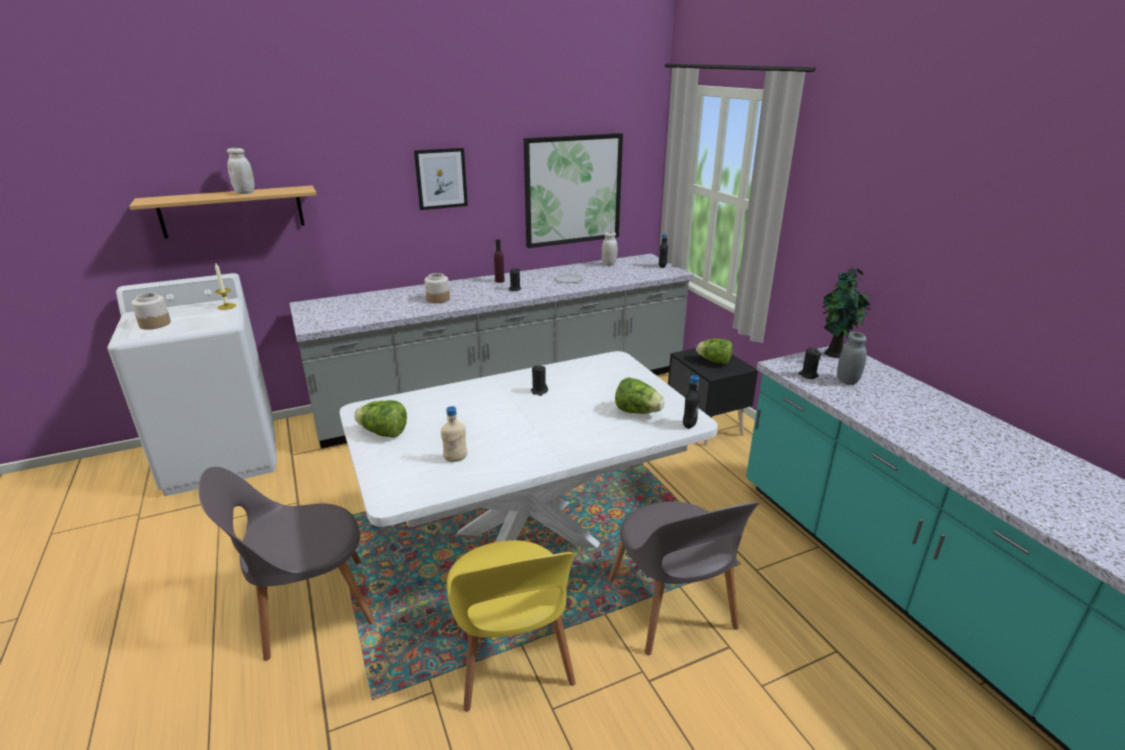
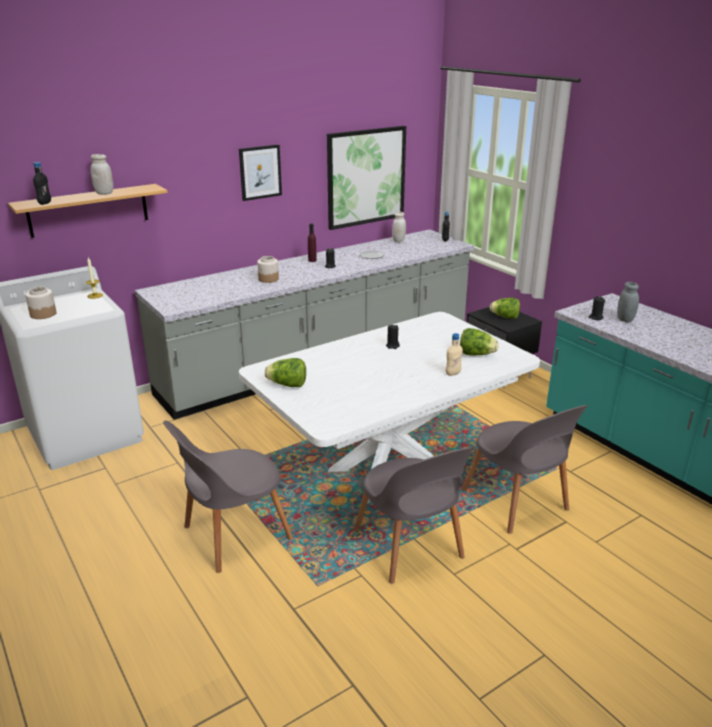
camera: 10 degrees left, 0 degrees up
(455, 459) = (357, 397): beige bottle -> beige bottle (453, 373)
(510, 657) = (409, 547): yellow chair -> grey chair
(689, 424) = (519, 360): black bottle -> black bottle (44, 203)
(835, 354) = (610, 301): potted plant -> none

